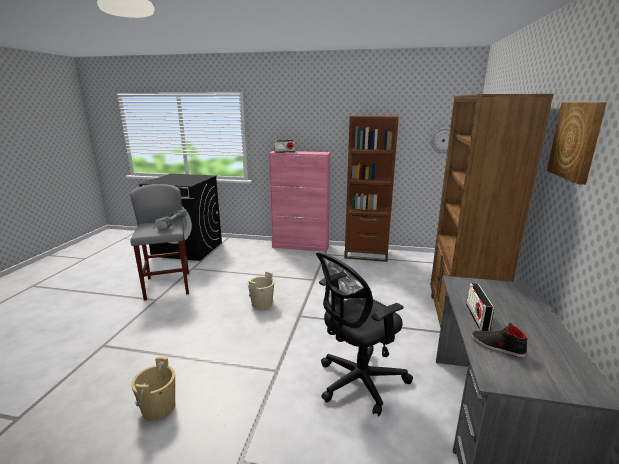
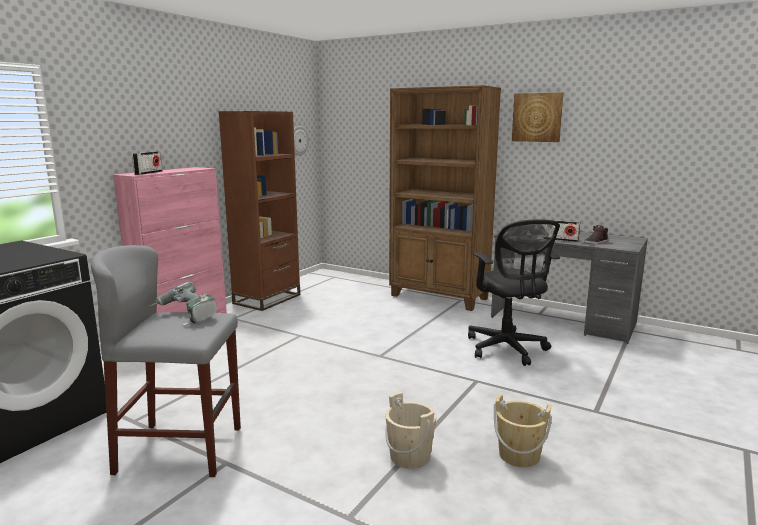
camera: 70 degrees left, 5 degrees down
(262, 304) = (332, 373): beige bucket -> beige bucket (410, 456)

